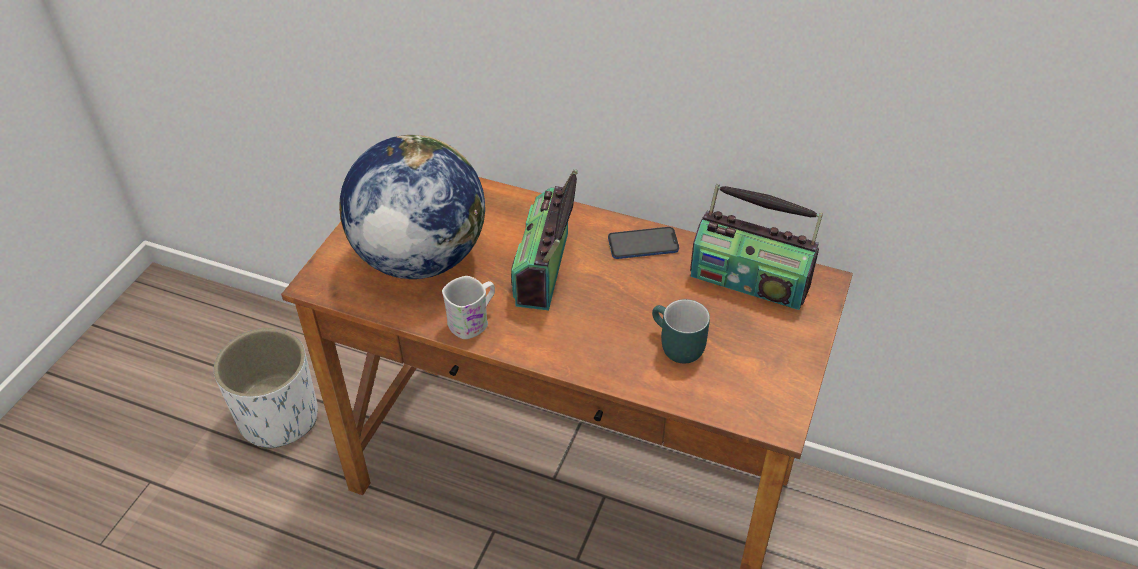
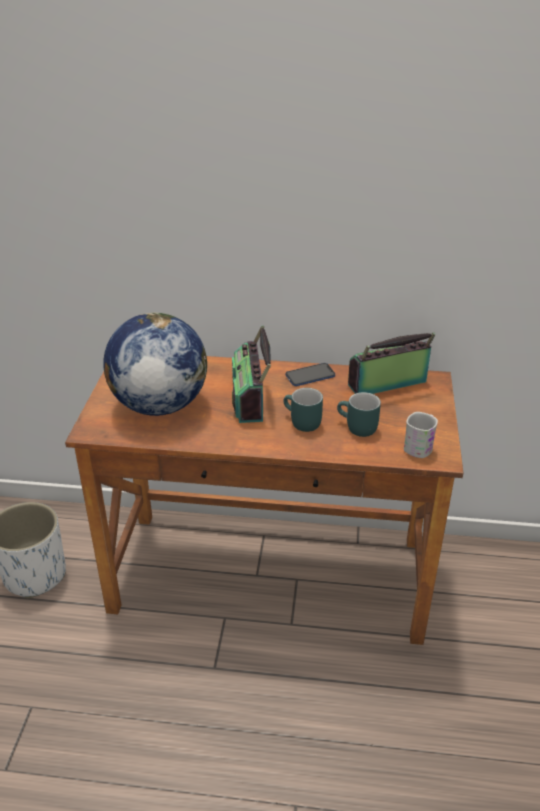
camera: 15 degrees left, 10 degrees down
(473, 321) = (213, 435): white mug -> white mug (420, 446)
(600, 322) = (300, 423): none -> turquoise mug
(750, 279) = (388, 384): radio -> radio turned 150 degrees clockwise

